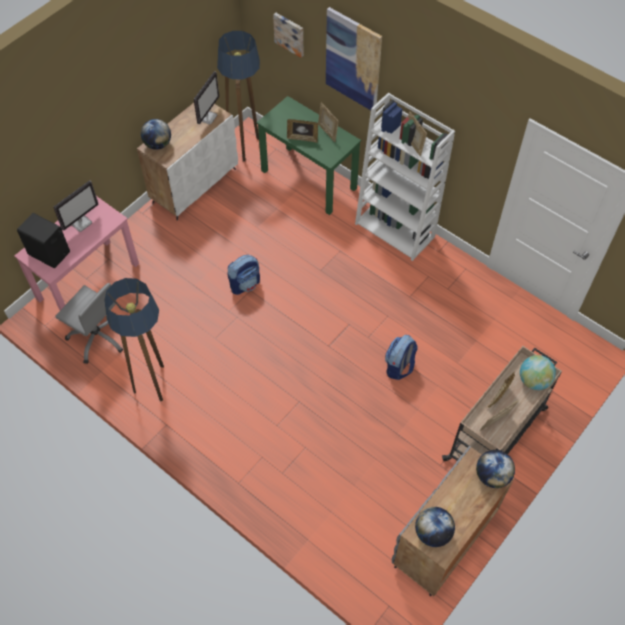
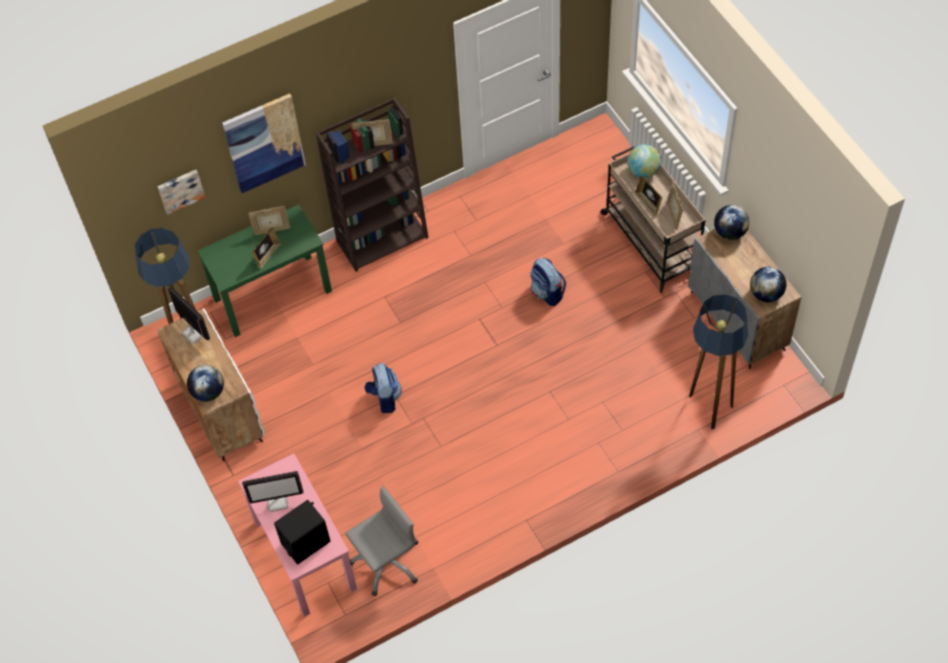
camera: 65 degrees left, 0 degrees up
(81, 222) = (277, 501): monitor -> monitor turned 105 degrees clockwise
(154, 382) = (470, 519): floor lamp -> floor lamp (707, 407)
(395, 230) = (382, 238): white bookcase -> brown bookcase

